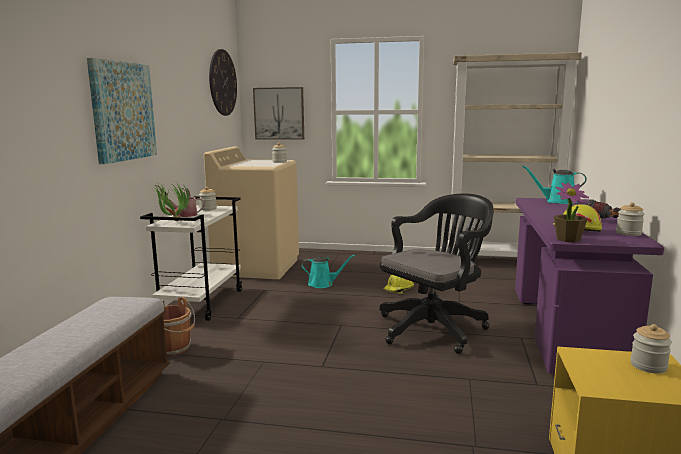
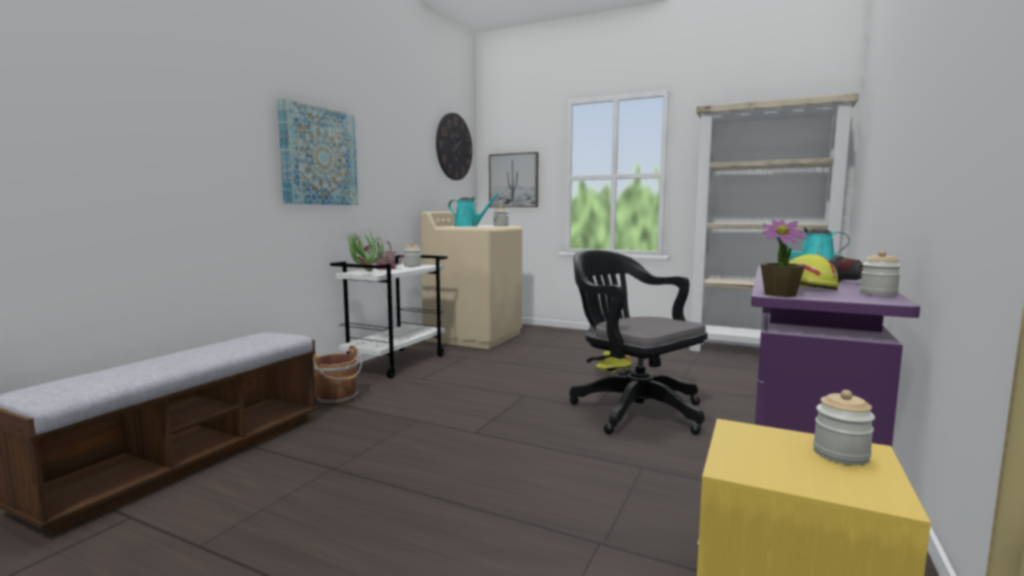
camera: 15 degrees right, 5 degrees down
(323, 284) = (531, 357): turquoise watering can -> turquoise watering can (468, 226)
(435, 327) = (632, 409): black office chair -> black office chair turned 105 degrees counterclockwise

